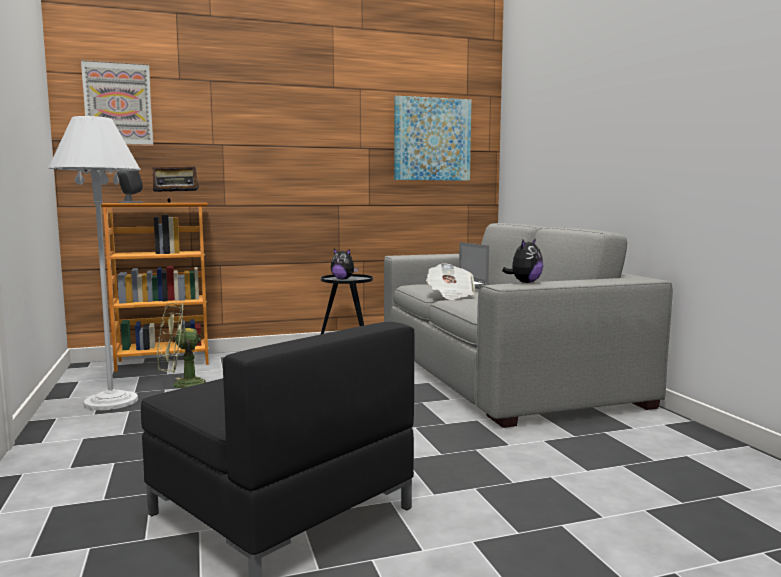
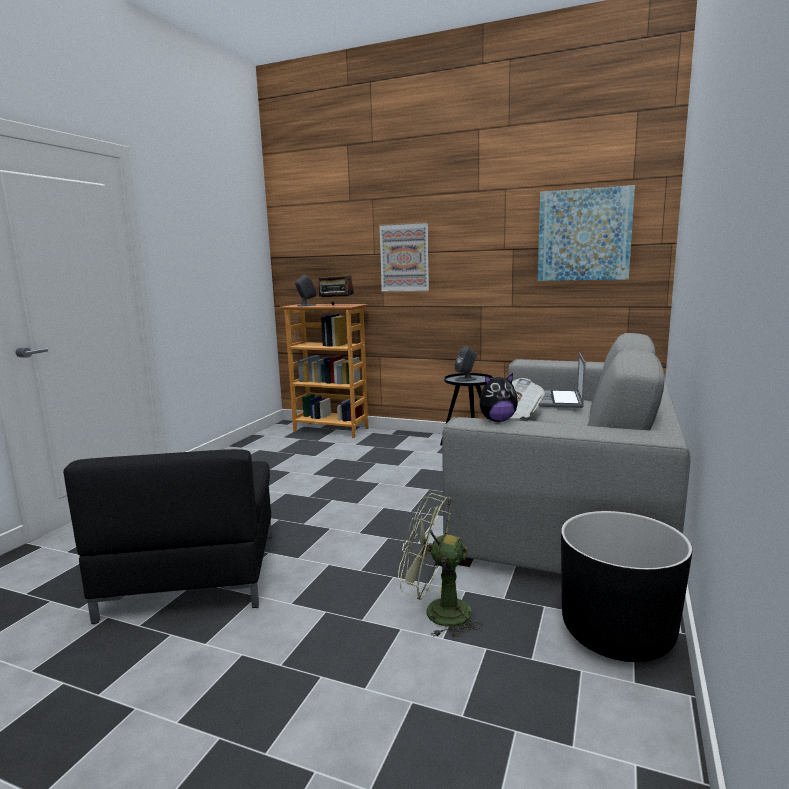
camera: 40 degrees right, 5 degrees up
(111, 401) = (254, 456): white floor lamp -> none
(118, 104) = (308, 226): picture -> picture (404, 257)
(181, 386) = (309, 453): green fan -> green fan (437, 612)
(343, 279) = (466, 379): plush toy -> grey speaker
(665, 431) = (617, 632): none -> black planter

